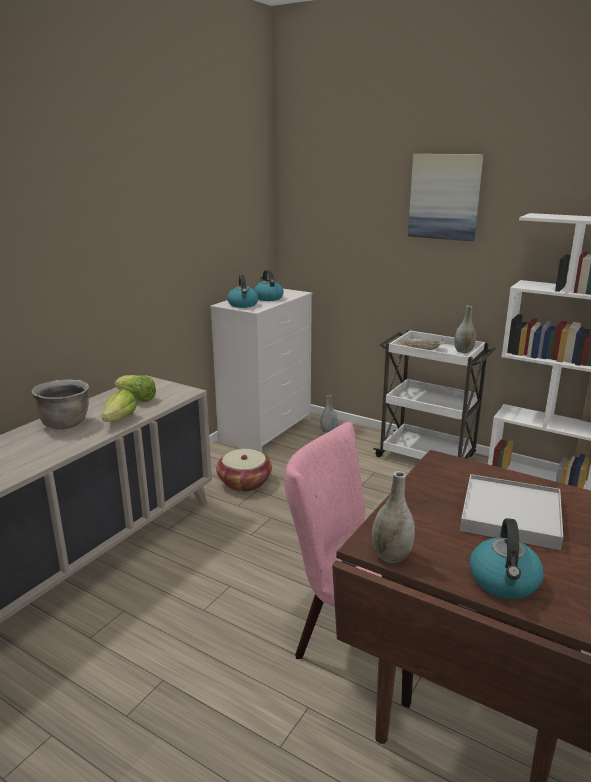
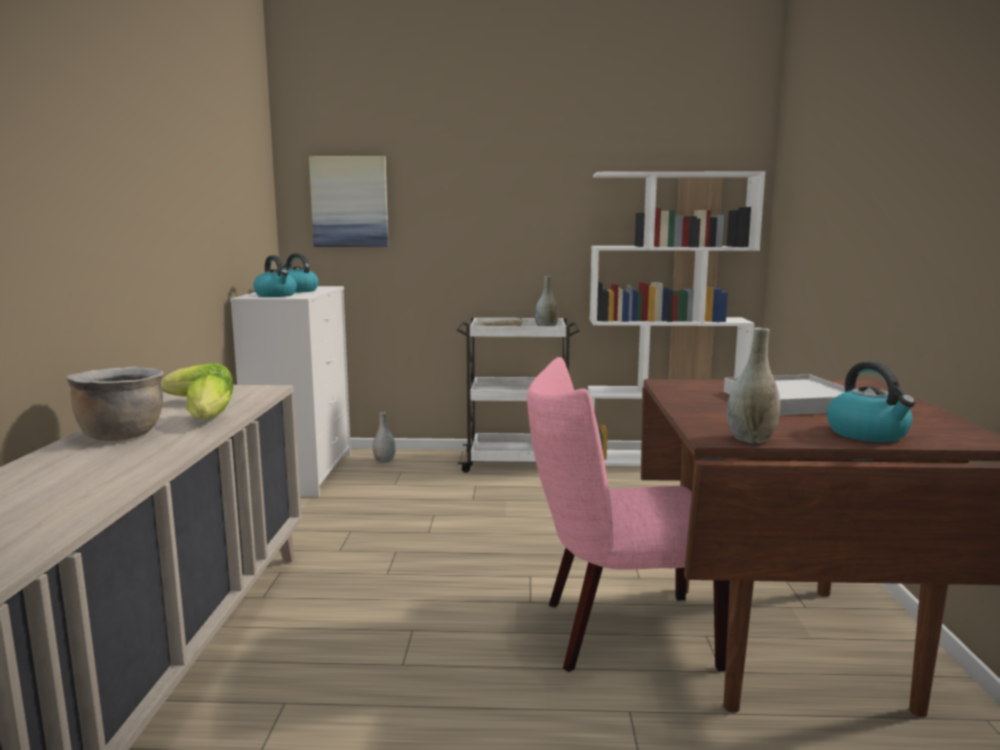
camera: 30 degrees left, 10 degrees down
(244, 482) = (325, 527): basket -> none
(444, 197) = (499, 162): picture -> picture (350, 202)

